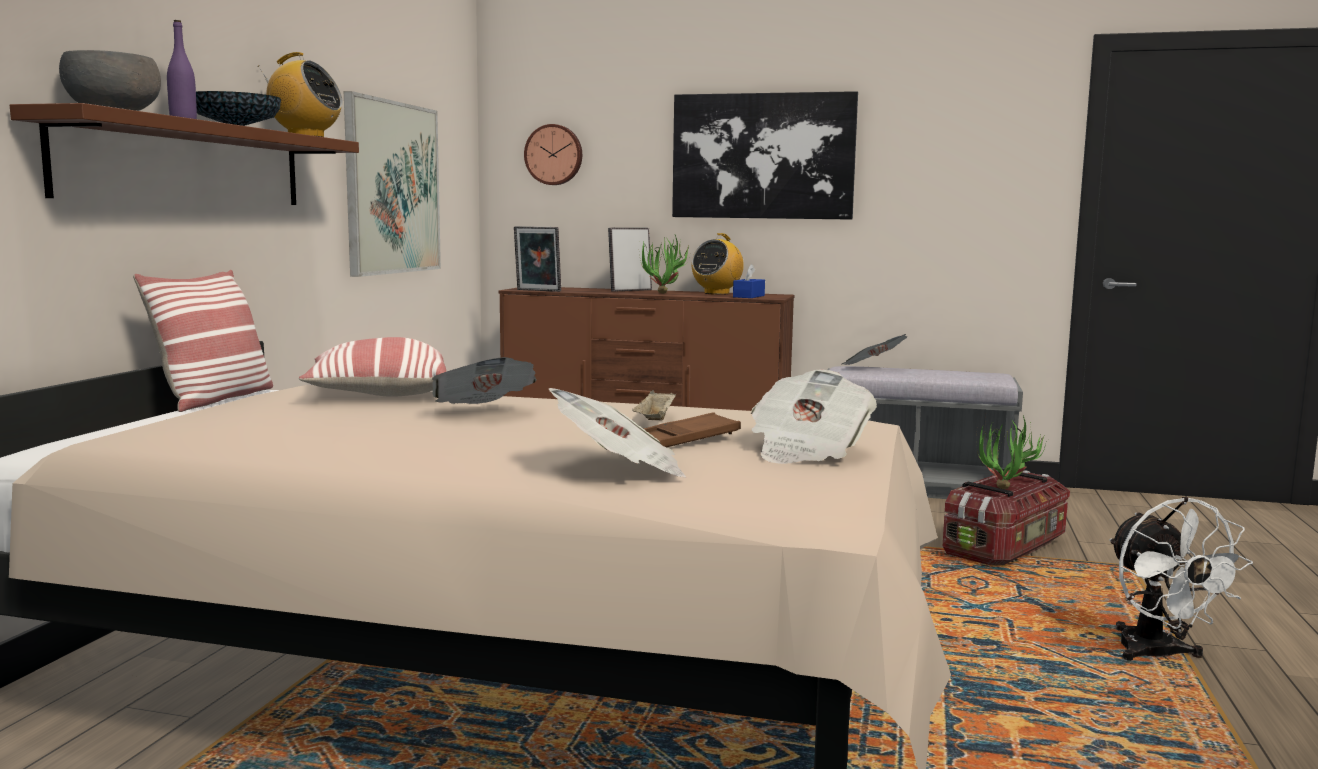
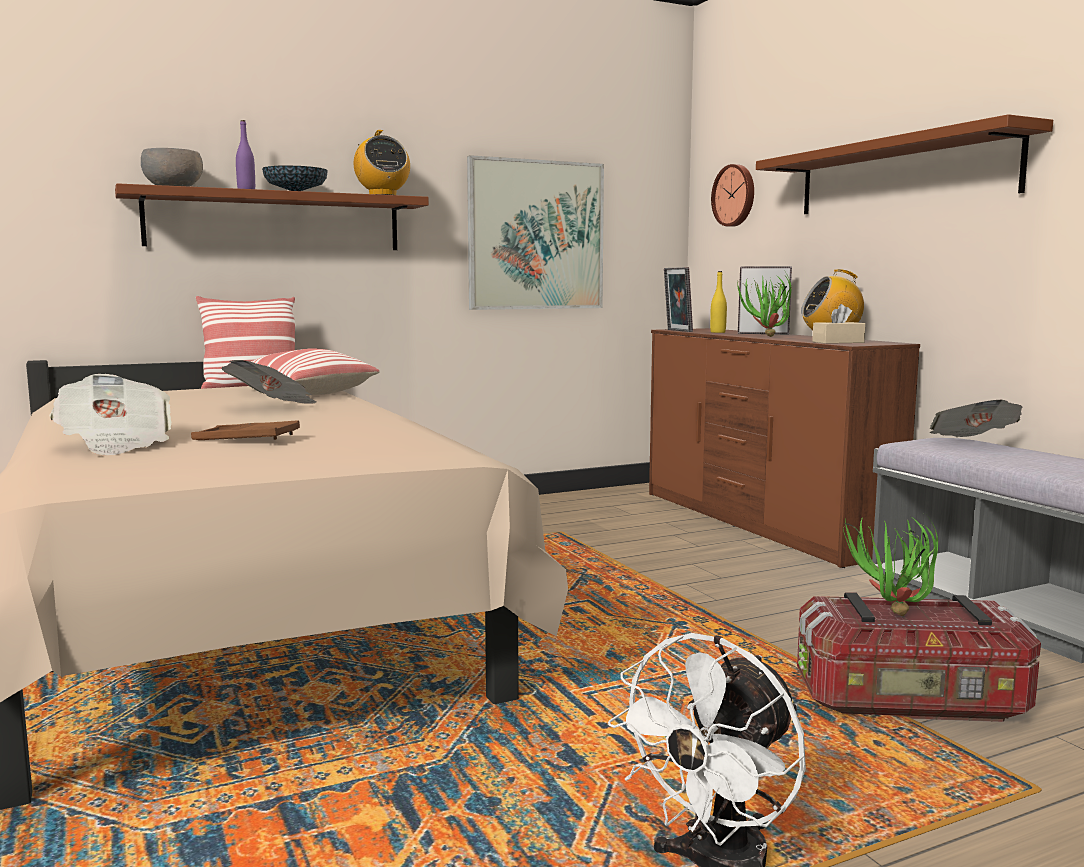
camera: 50 degrees right, 0 degrees up
(583, 290) = (718, 332): none -> yellow bottle
(656, 421) = (313, 427): beige tray -> none
(748, 296) = (838, 342): blue tissue box -> beige tissue box
(763, 156) = (902, 175): picture -> brown shelf
(807, 451) = (257, 460): newspaper -> none

